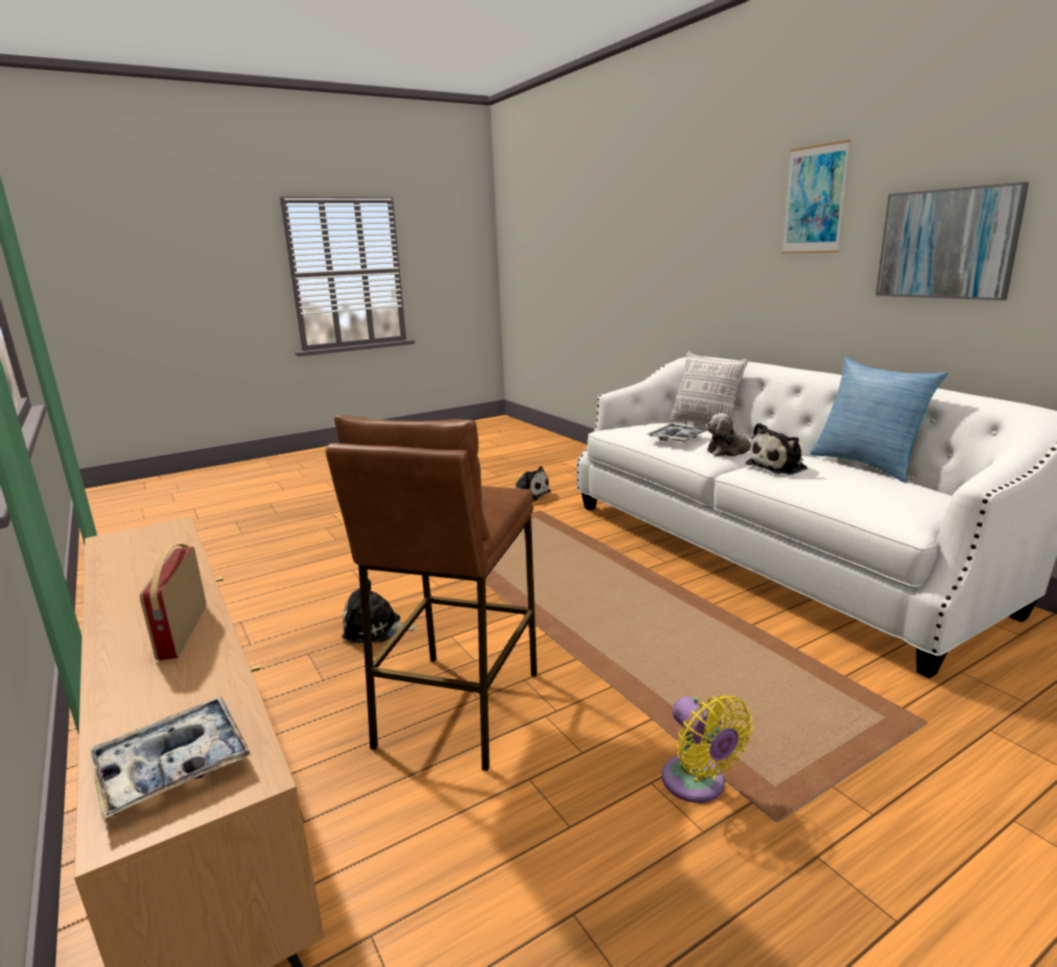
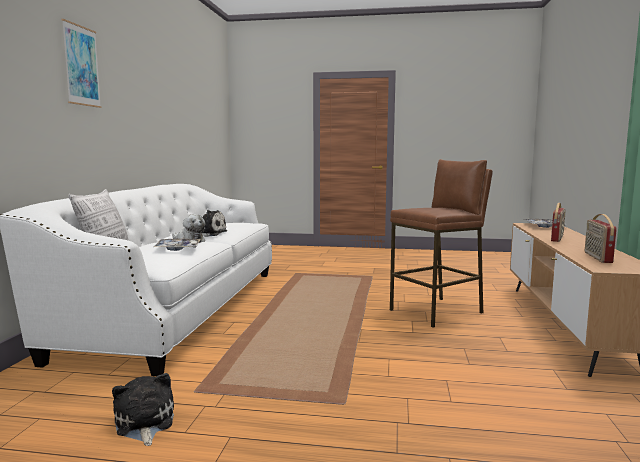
camera: 140 degrees left, 10 degrees down
(156, 556) = (597, 257): none -> radio
(376, 629) = (456, 348): plush toy -> none
(697, 784) = (380, 283): yellow fan -> none
(867, 464) = (175, 230): pillow -> none
(947, 244) = (138, 110): picture -> none

